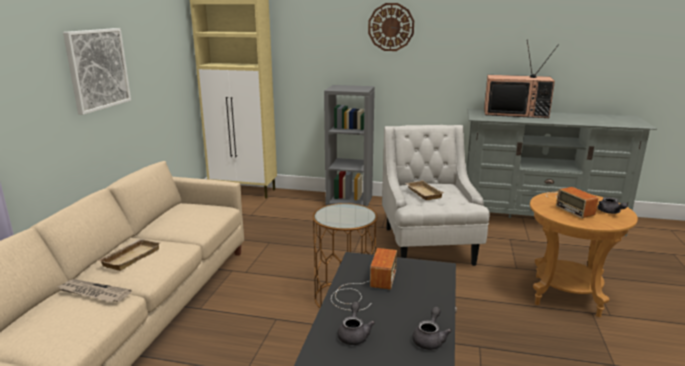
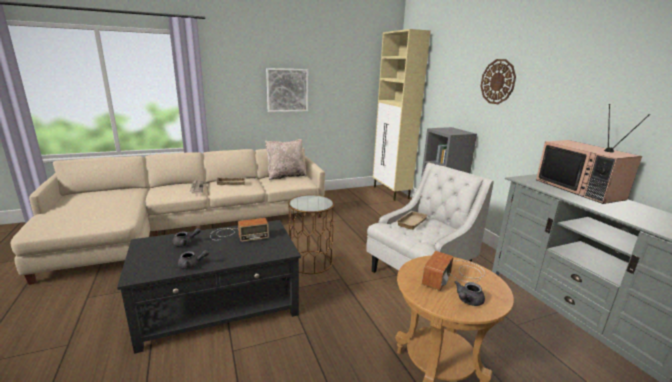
camera: 55 degrees right, 0 degrees up
(175, 213) = (286, 176): none -> beige pillow

